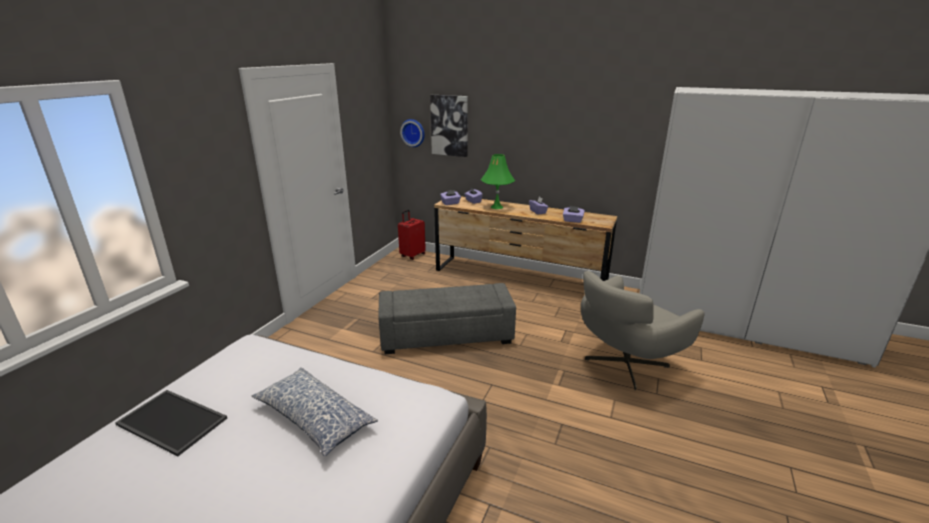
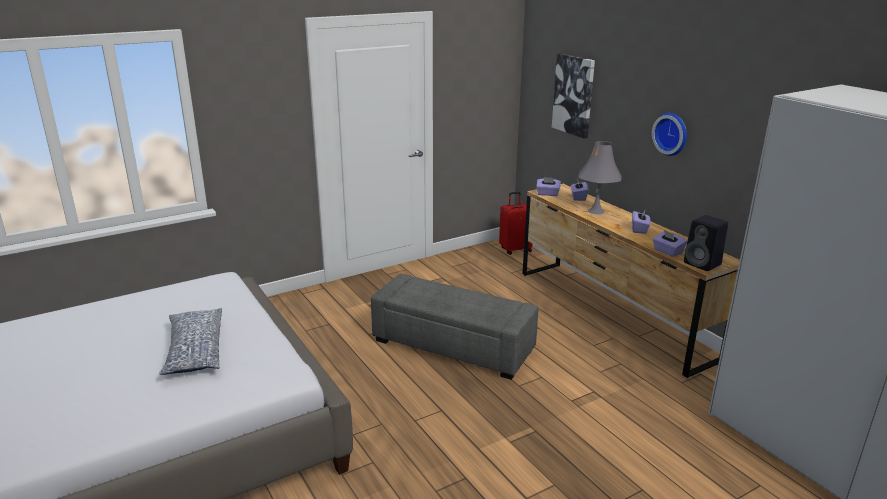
camera: 35 degrees right, 0 degrees up
(170, 422) = (118, 315): tray -> none
(413, 132) = (539, 97): wall clock -> wall clock (672, 133)
(496, 207) = (596, 211): green table lamp -> grey table lamp
(600, 222) = (703, 264): none -> black speaker
(624, 365) = (617, 456): grey armchair -> none

